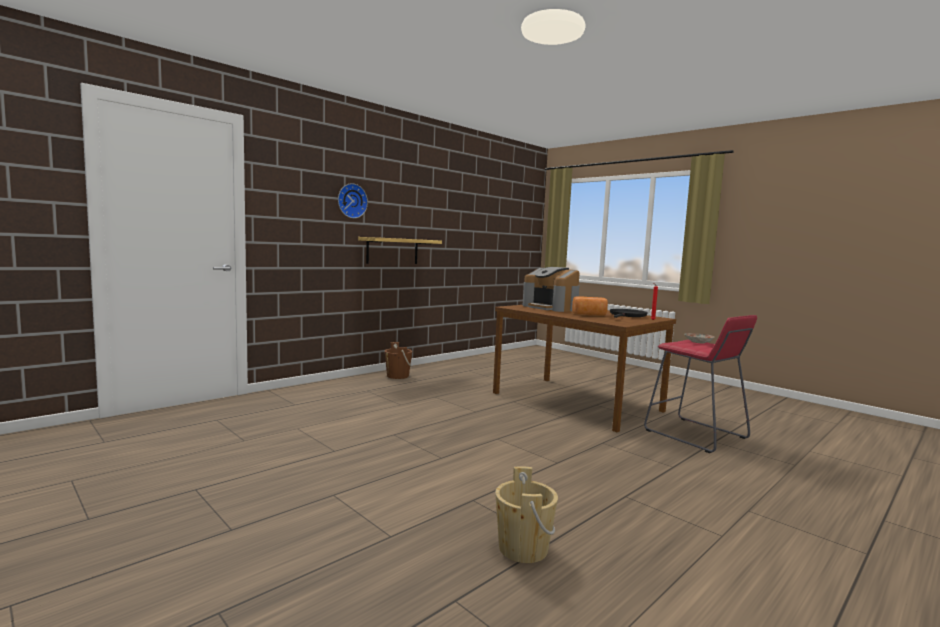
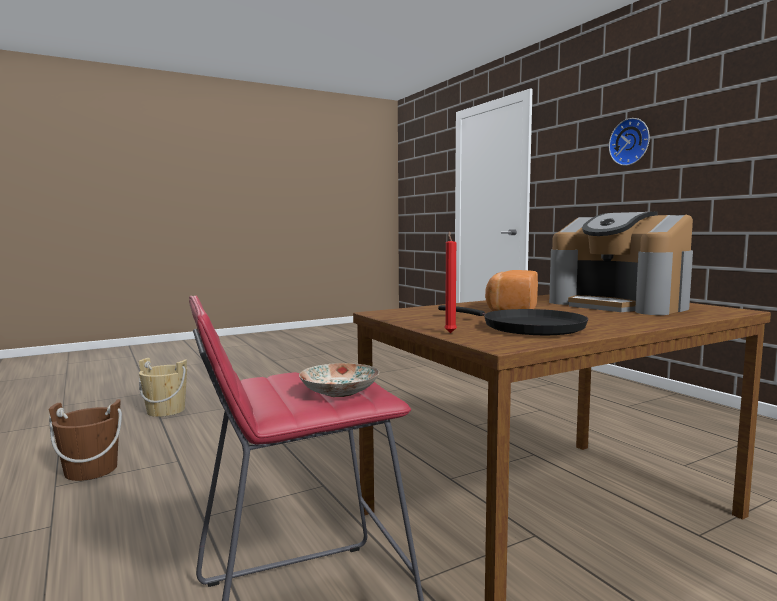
camera: 105 degrees right, 0 degrees up
(392, 251) = (695, 205): shelf -> none
(397, 376) = (642, 396): brown bucket -> brown bucket (91, 470)
(551, 307) = (619, 305): coffee machine -> coffee machine turned 105 degrees counterclockwise

